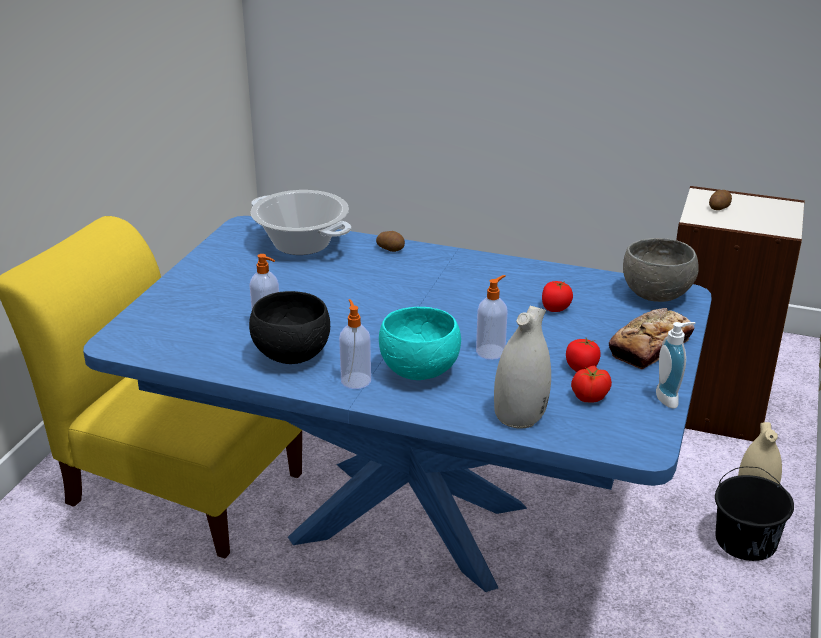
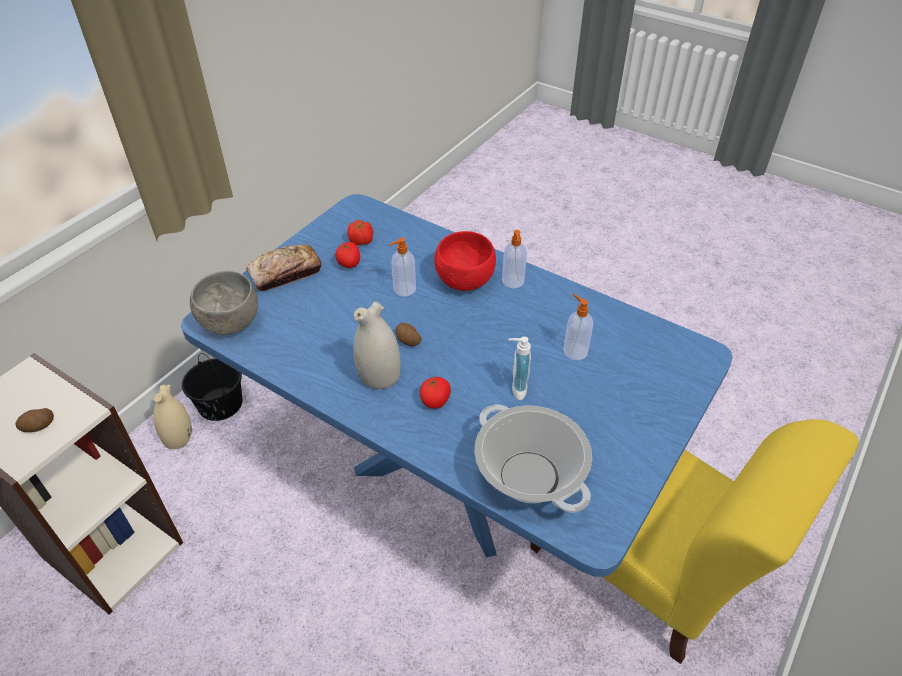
camera: 165 degrees left, 15 degrees up
(292, 356) = (556, 312): black bowl -> none
(391, 249) = (432, 445): potato -> potato (407, 340)
(421, 371) = (463, 281): turquoise bowl -> red bowl
(520, 414) = (413, 237): white vase -> white vase (379, 376)
(555, 308) = (324, 325): tomato -> tomato (435, 401)
(670, 398) = (311, 232): soap dispenser -> soap dispenser (515, 389)

